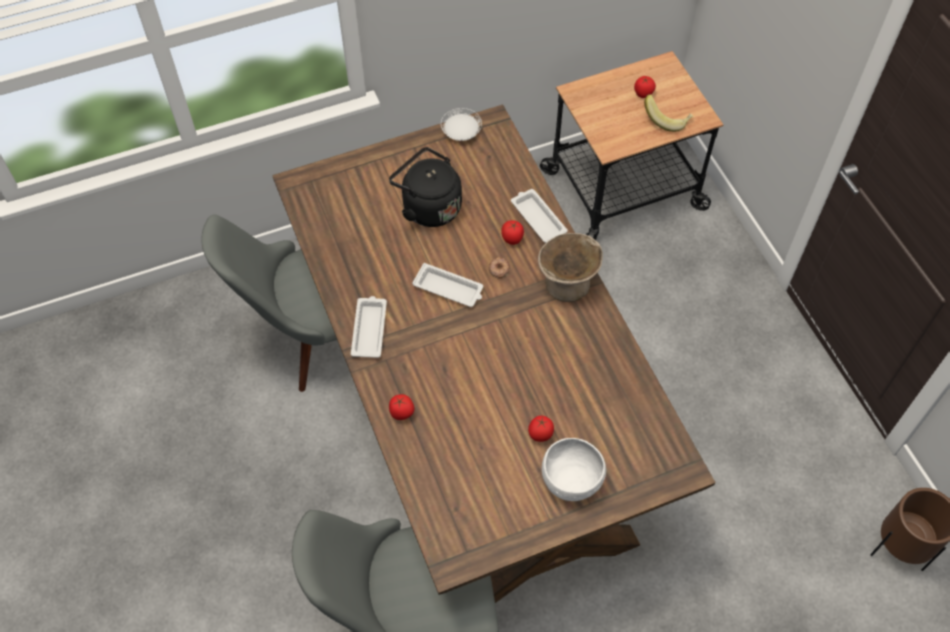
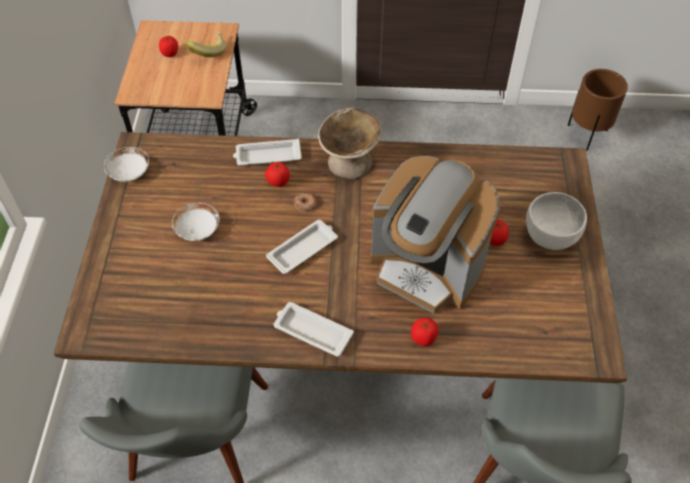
camera: 65 degrees left, 5 degrees down
(428, 206) = (197, 230): black kettle -> white plate
(477, 390) = (426, 269): none -> coffee machine

